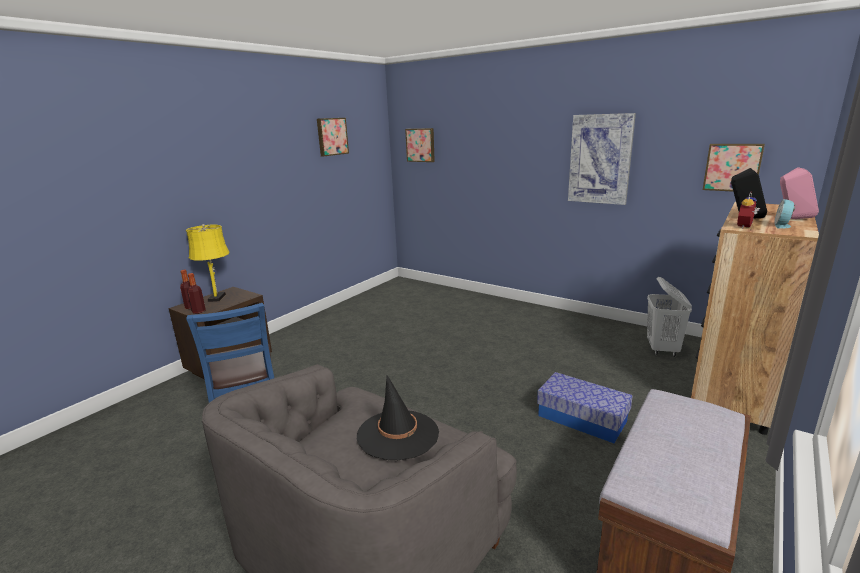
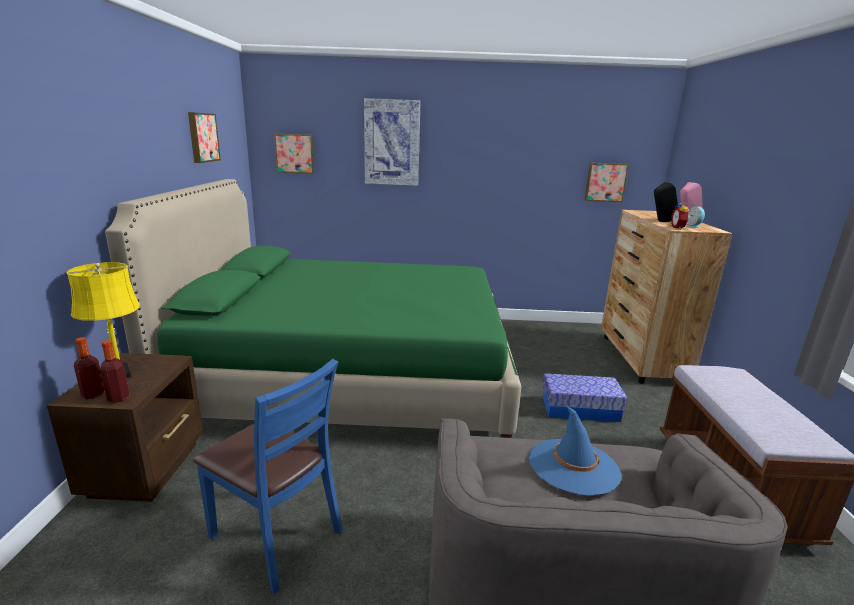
camera: 35 degrees left, 0 degrees up
(398, 434) = (573, 466): black hat -> blue hat
(406, 339) = (351, 376): none -> green bed
(600, 159) = (500, 173): picture -> picture (392, 143)
(662, 349) = (569, 337): white laundry basket -> none

